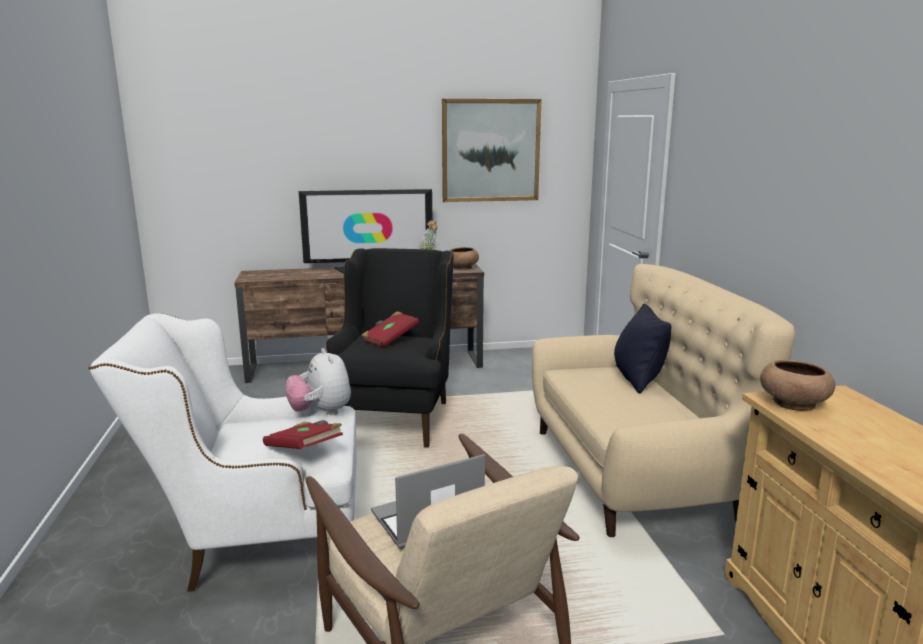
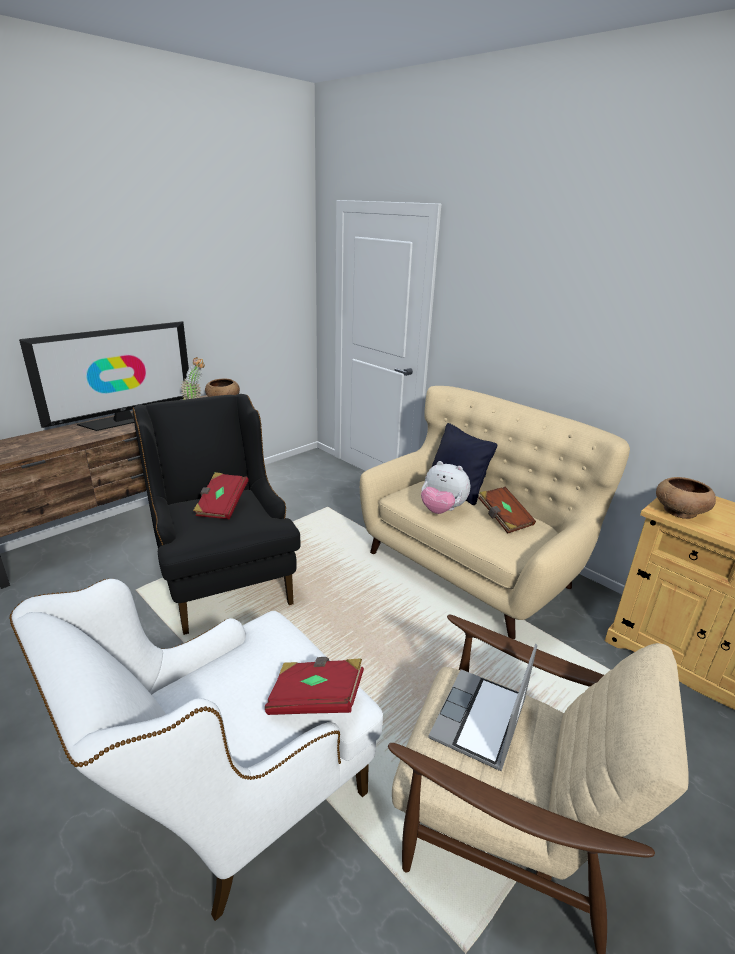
camera: 35 degrees left, 10 degrees up
(321, 413) = (262, 634): plush toy -> plush toy (442, 510)
(490, 150) = (228, 272): picture -> none
(655, 409) = (504, 519): none -> brown book

